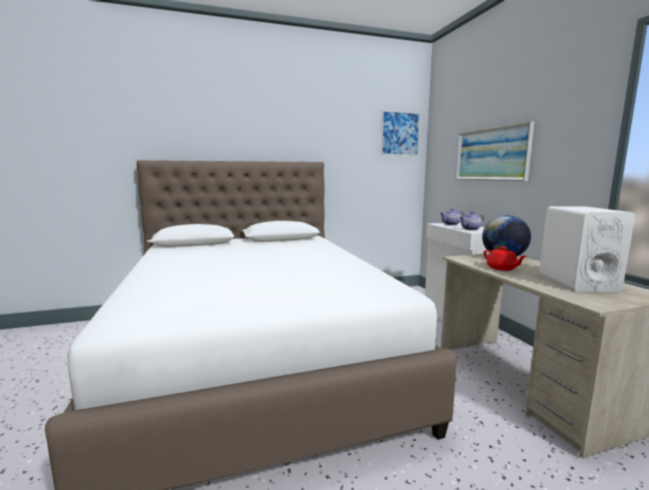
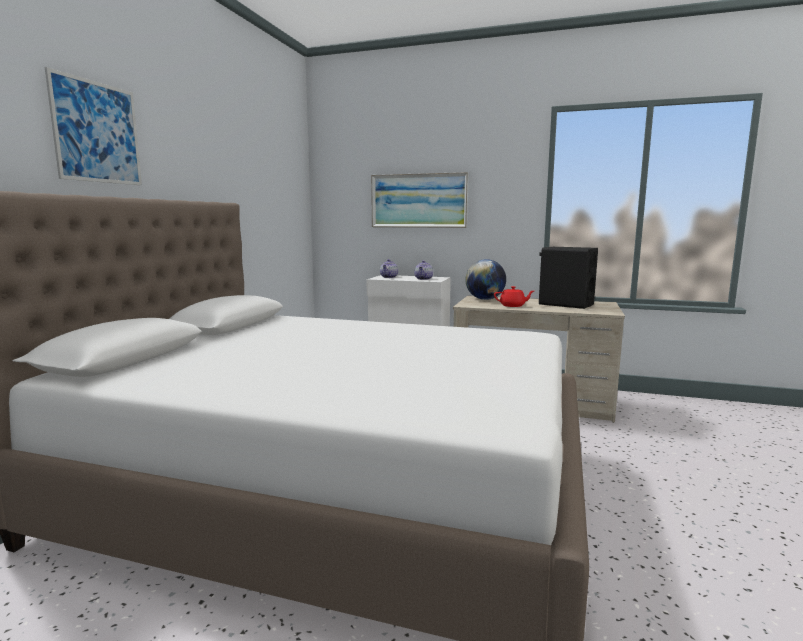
camera: 55 degrees left, 0 degrees up
(400, 133) = (291, 167): picture -> picture (97, 132)
(576, 282) = (565, 304): white speaker -> black speaker

